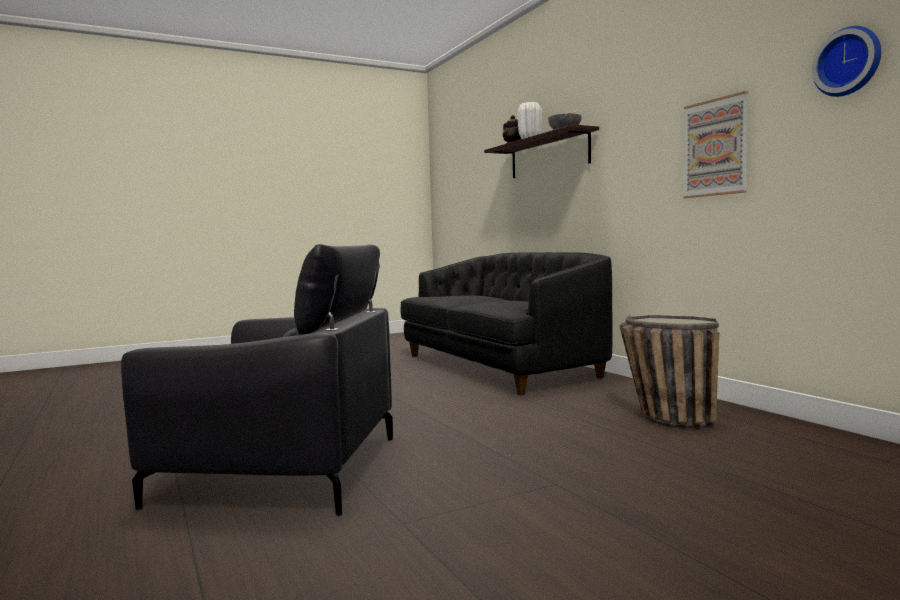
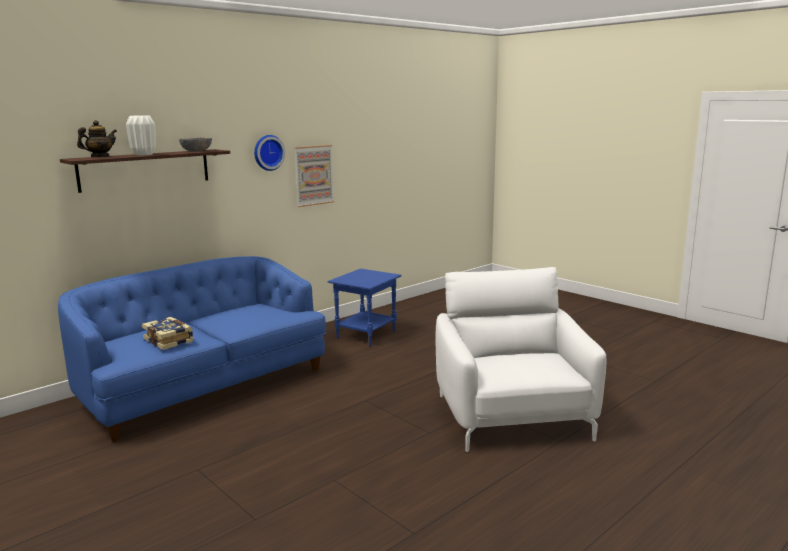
camera: 105 degrees left, 10 degrees up
(281, 469) = (512, 417): black armchair -> white armchair
(450, 297) = (169, 340): none -> book
(500, 366) = (203, 386): black sofa -> blue sofa
(661, 417) = (366, 335): basket -> blue side table
(848, 62) = (372, 140): wall clock -> wall clock (268, 152)

